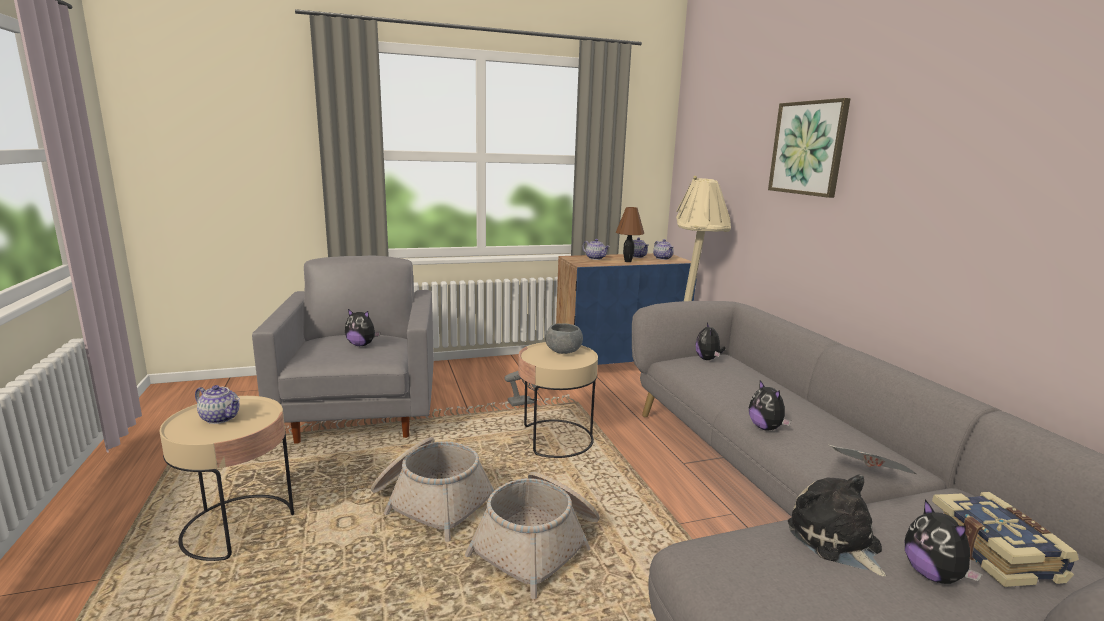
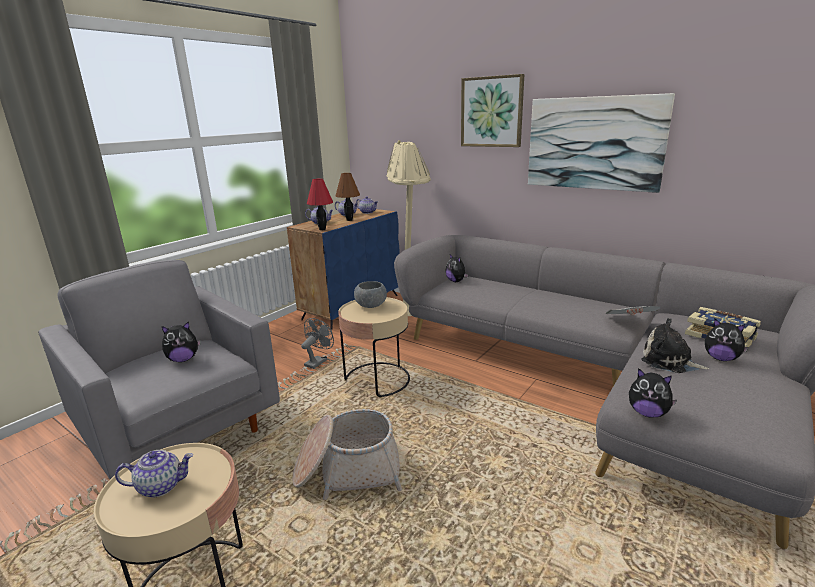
camera: 35 degrees left, 5 degrees up
(539, 545) = (461, 457): basket -> none
(584, 264) = (322, 229): none -> red table lamp
(766, 428) = (547, 314): plush toy -> plush toy (647, 413)
(926, 201) = (594, 143): none -> picture

